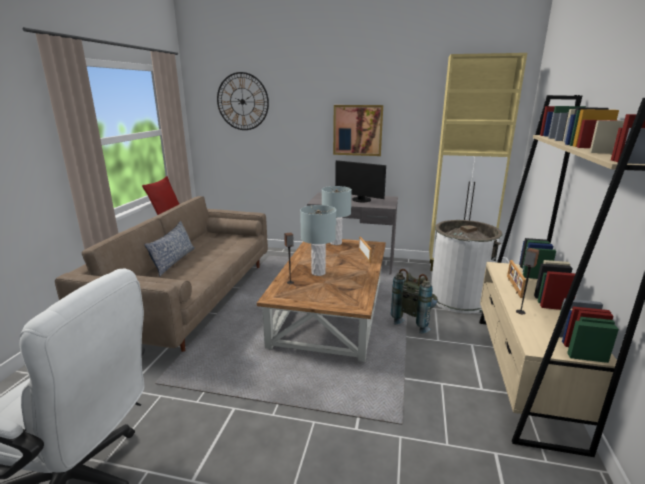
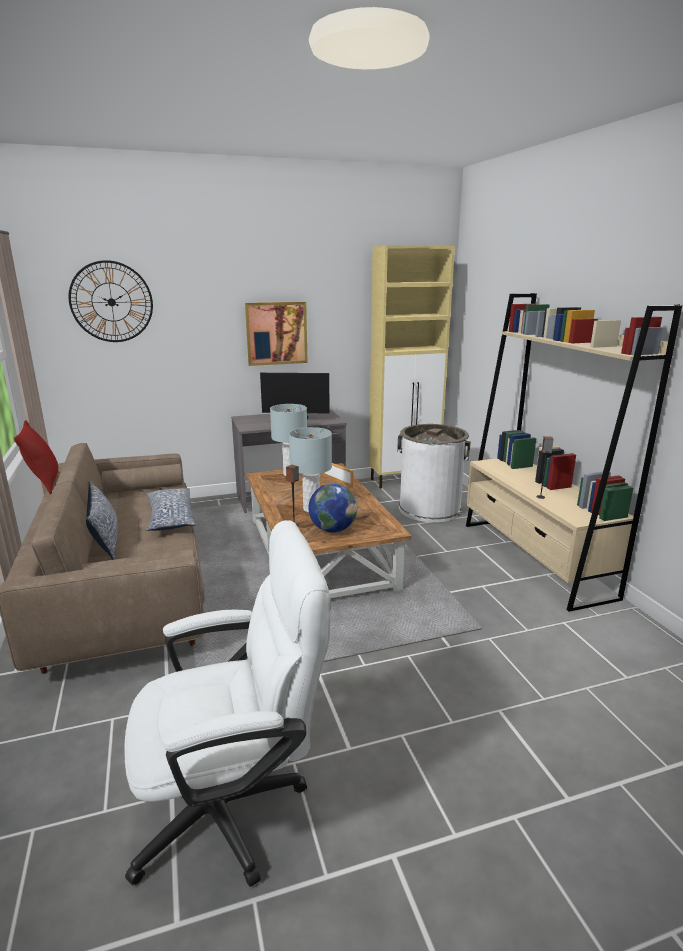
camera: 30 degrees left, 0 degrees up
(223, 257) = (170, 518): none -> pillow
(313, 293) = (332, 529): none -> globe
(414, 321) = (410, 540): grey backpack -> none
(513, 286) = (513, 478): picture frame -> none

